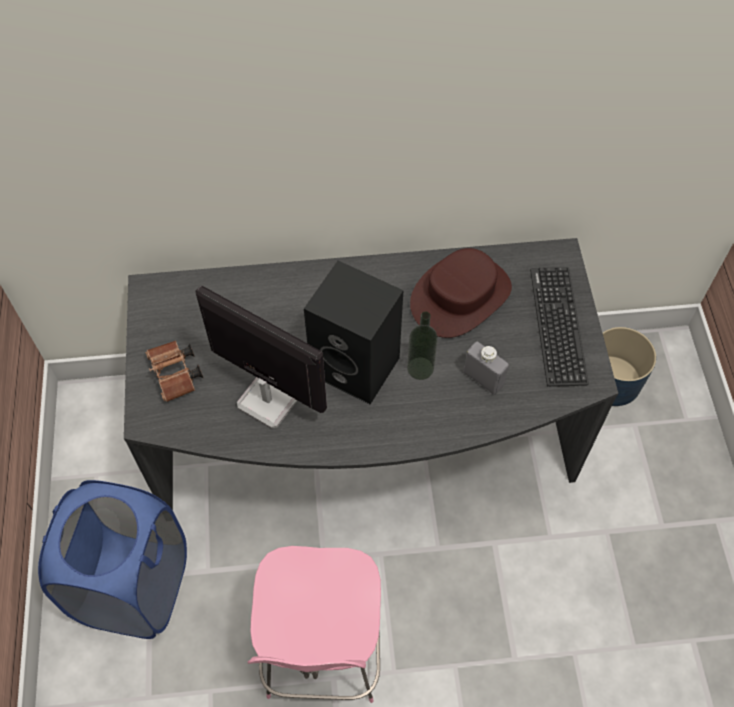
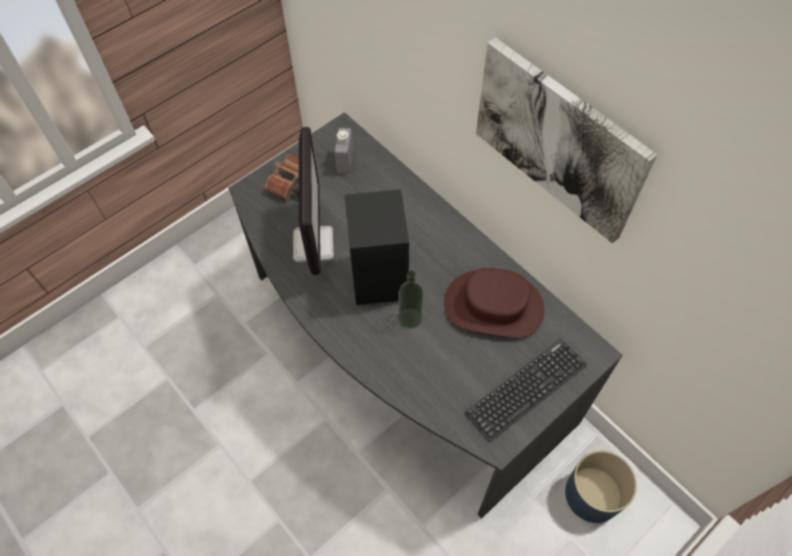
camera: 55 degrees right, 0 degrees up
(135, 587) = (206, 291): blue laundry basket -> none
(322, 652) = (233, 426): pink chair -> none
(447, 95) = (559, 139): none -> picture
(483, 379) = (435, 364): grey bottle -> grey bottle (345, 161)

